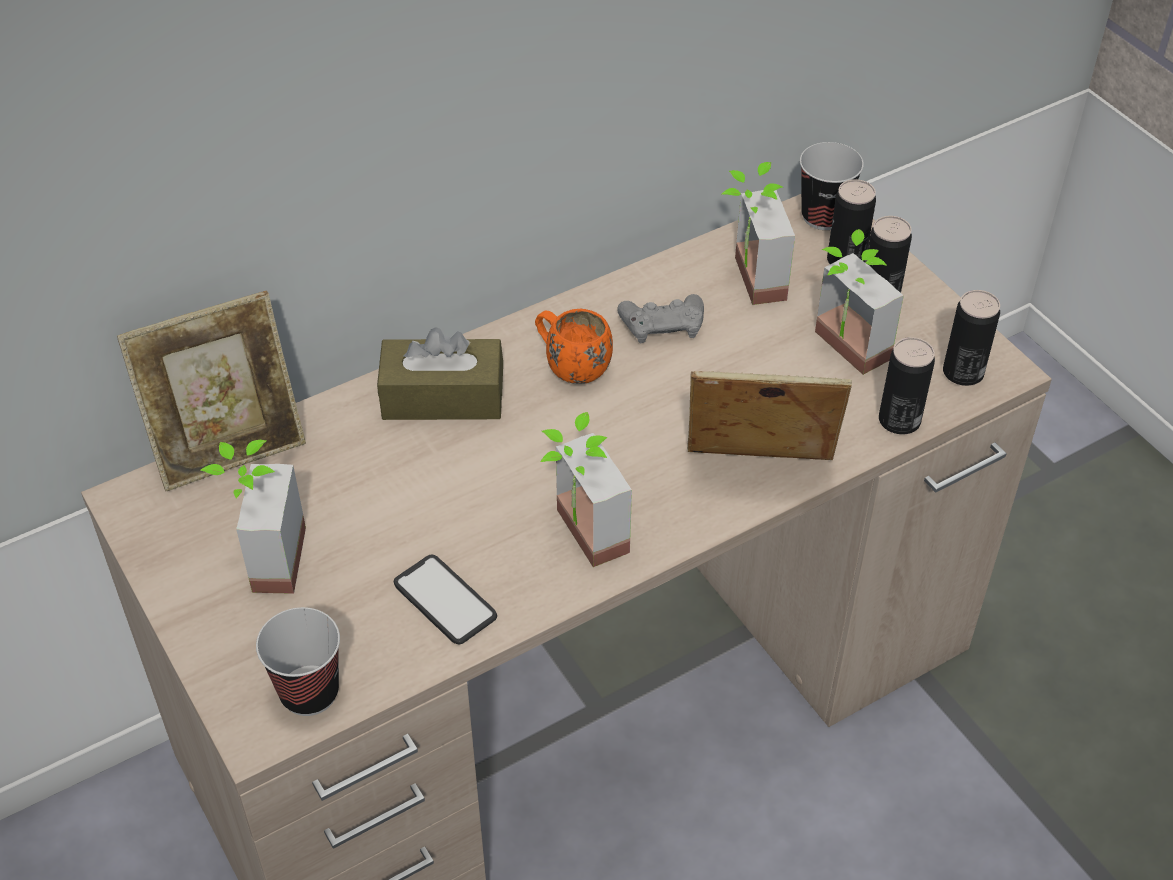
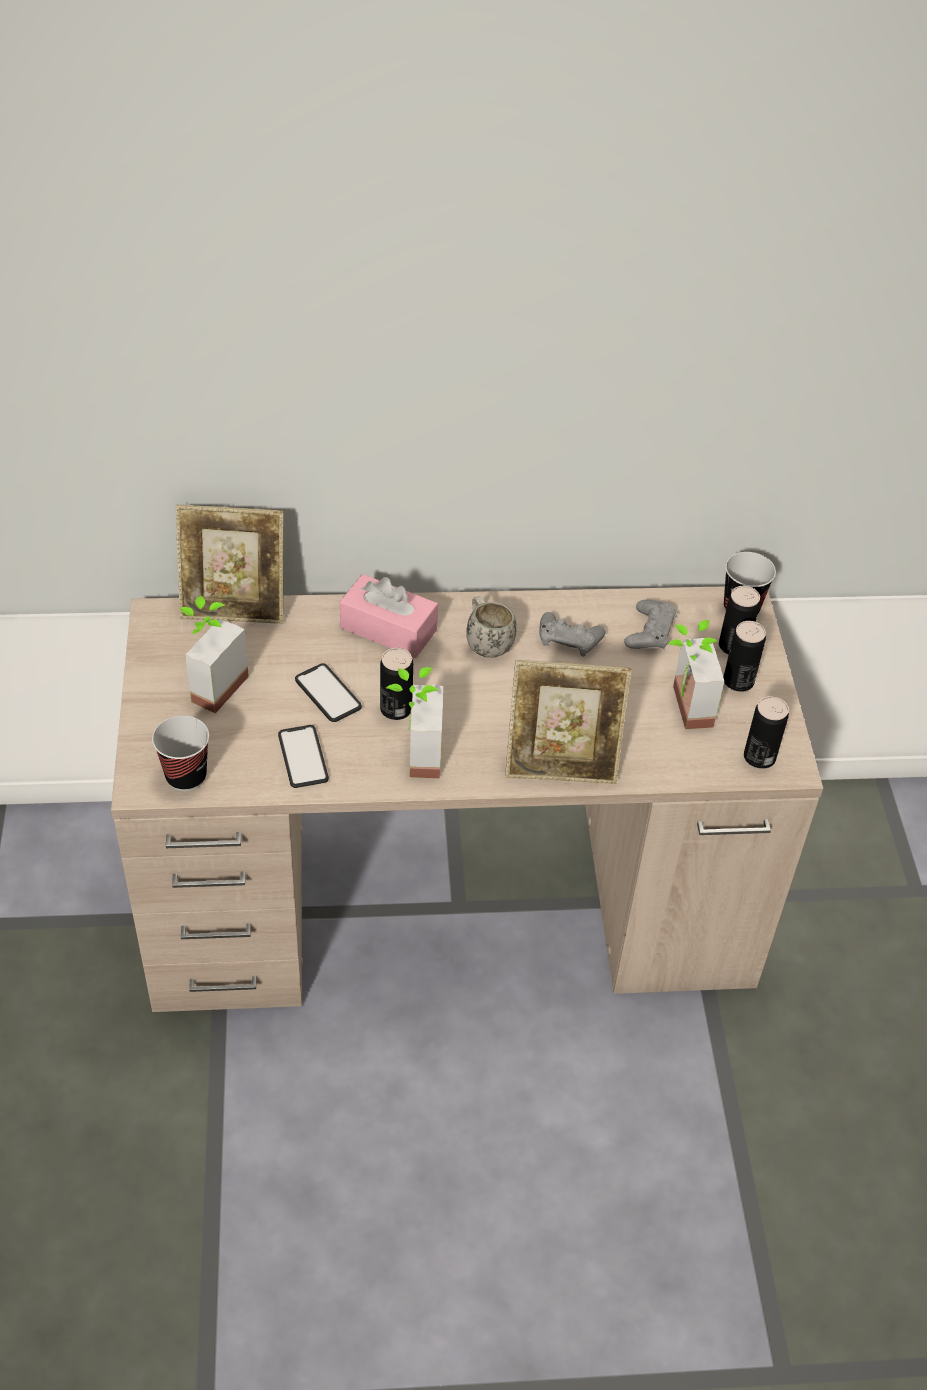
camera: 25 degrees right, 0 degrees up
(422, 507) = (328, 693): none -> phone
(443, 397) = (388, 629): brown tissue box -> pink tissue box
(570, 366) = (486, 642): orange mug -> white mug
(745, 280) = (650, 632): potted plant -> grey game controller
(758, 474) = (561, 764): picture frame -> picture frame turned 150 degrees clockwise
(899, 420) = (687, 770): can -> can (396, 709)

